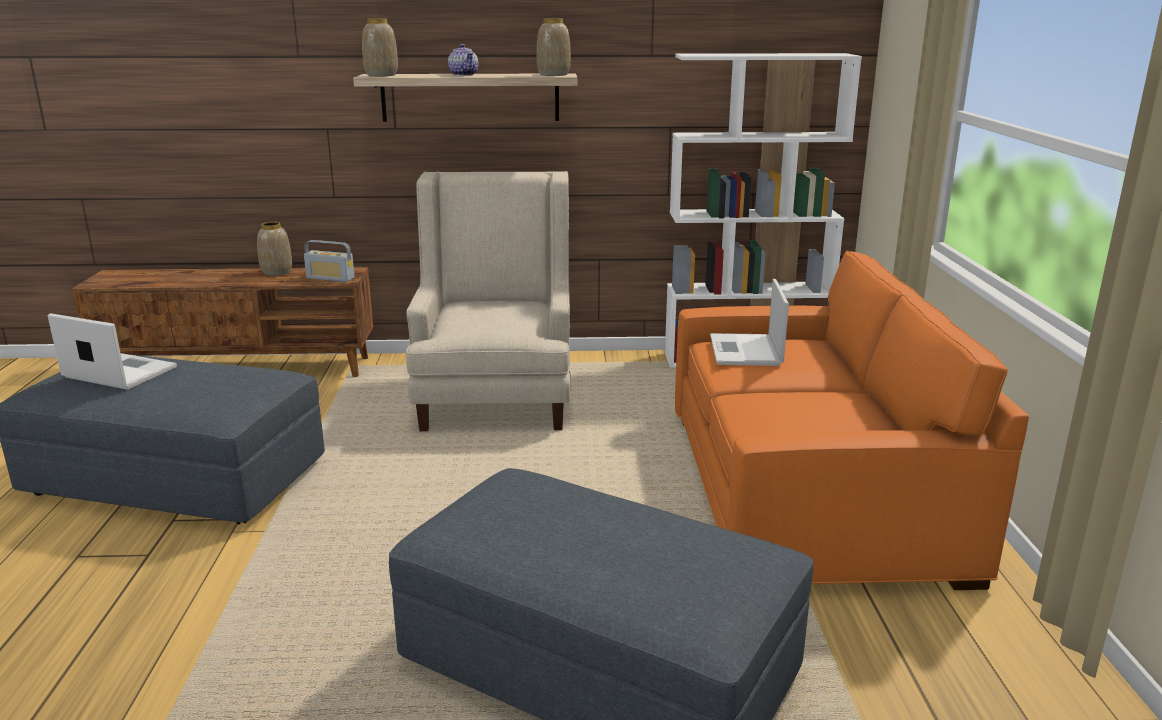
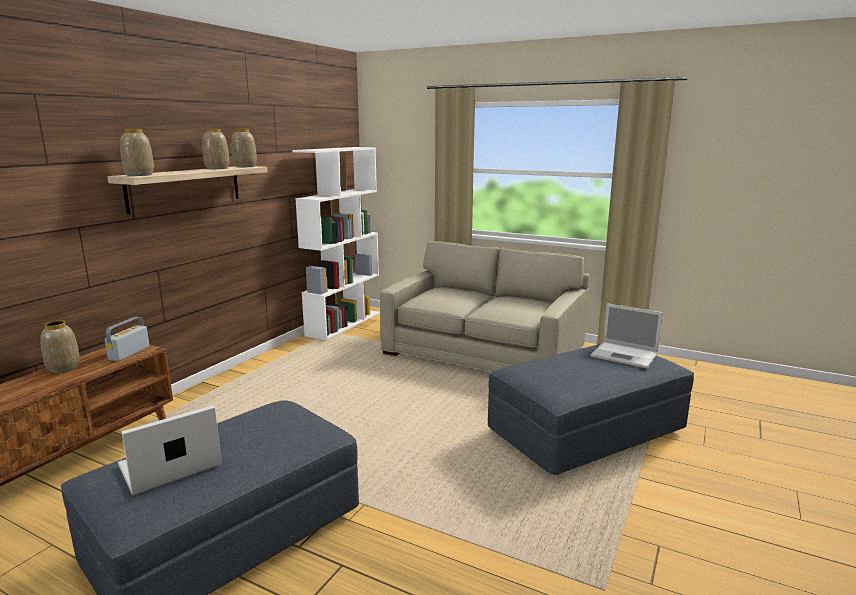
camera: 60 degrees left, 5 degrees down
(330, 278) = (129, 353): radio -> radio turned 150 degrees clockwise
(464, 74) = (192, 170): teapot -> none
(496, 394) = (281, 389): beige armchair -> none
(506, 74) = (217, 168): none -> vase
(746, 351) = (436, 298): laptop -> laptop (625, 355)
(810, 488) = (485, 352): orange sofa -> beige sofa

